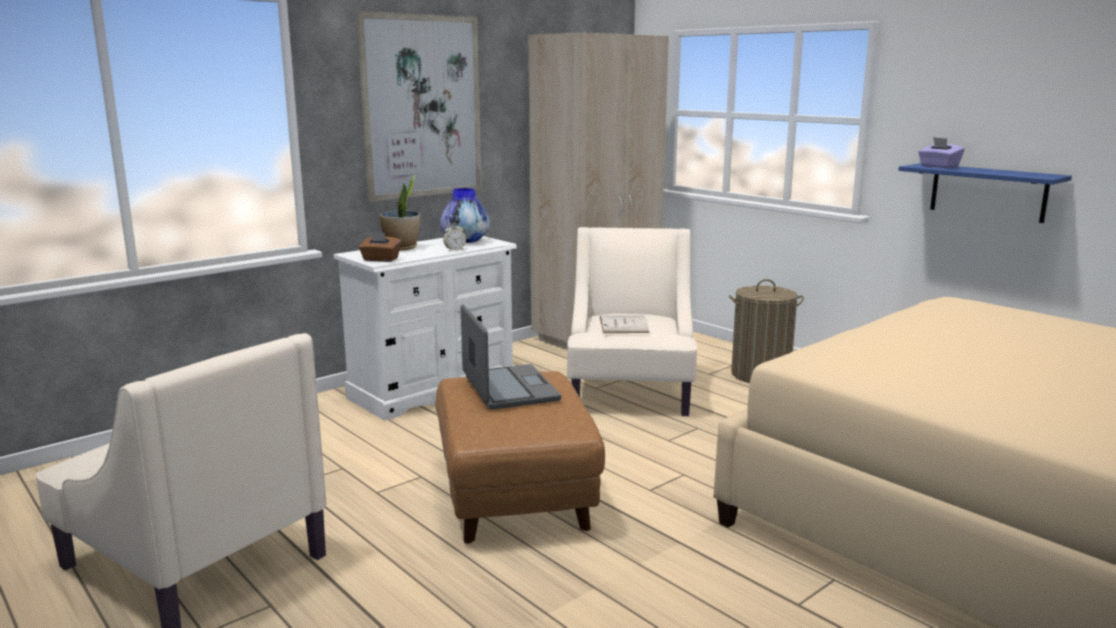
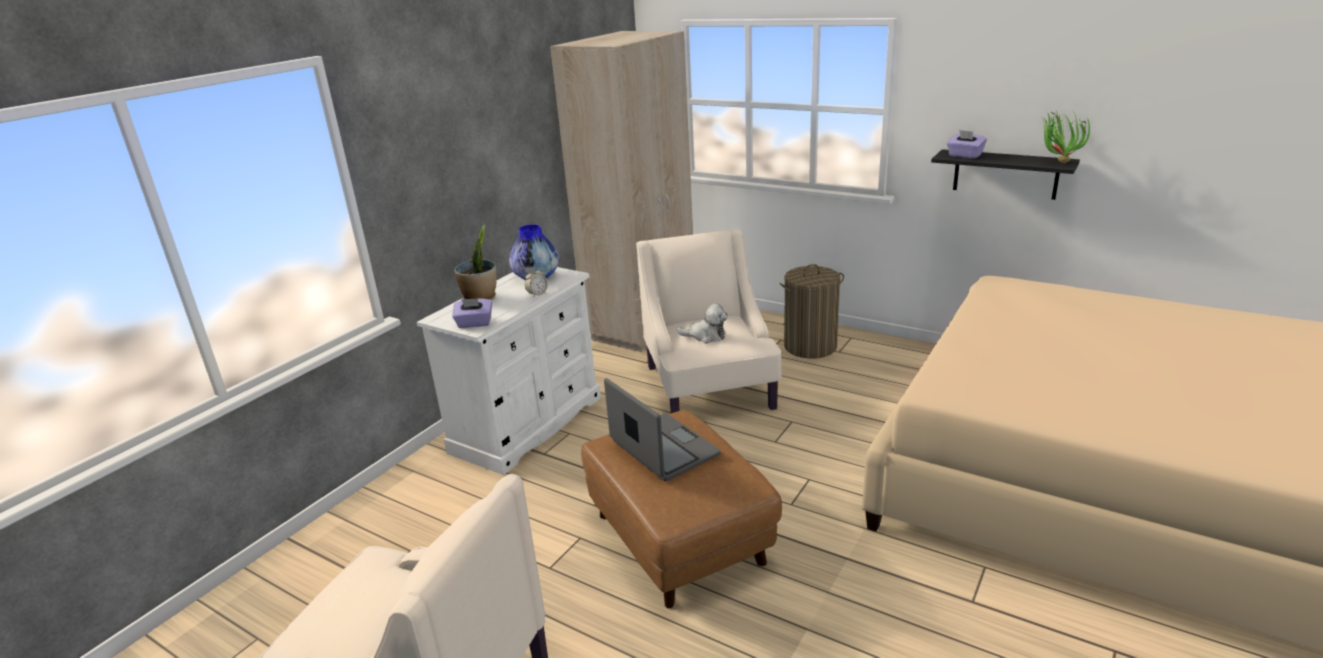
camera: 15 degrees left, 10 degrees up
(380, 259) = (474, 323): brown tissue box -> purple tissue box
(421, 107) = (465, 144): picture -> none
(623, 324) = (706, 336): white book -> plush toy
(988, 192) = (1005, 174): blue shelf -> black shelf
(1039, 175) = (1056, 163): none -> potted plant

